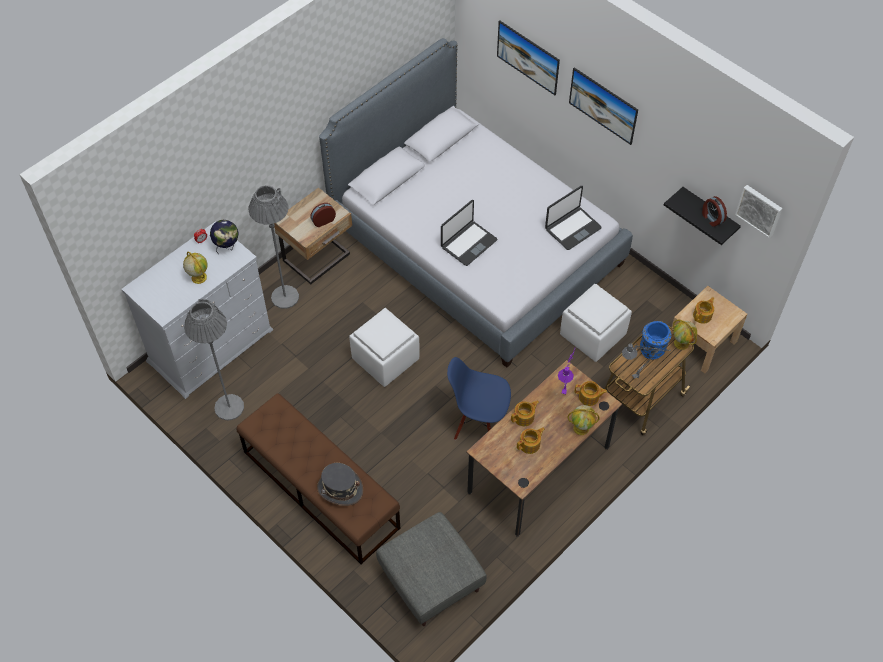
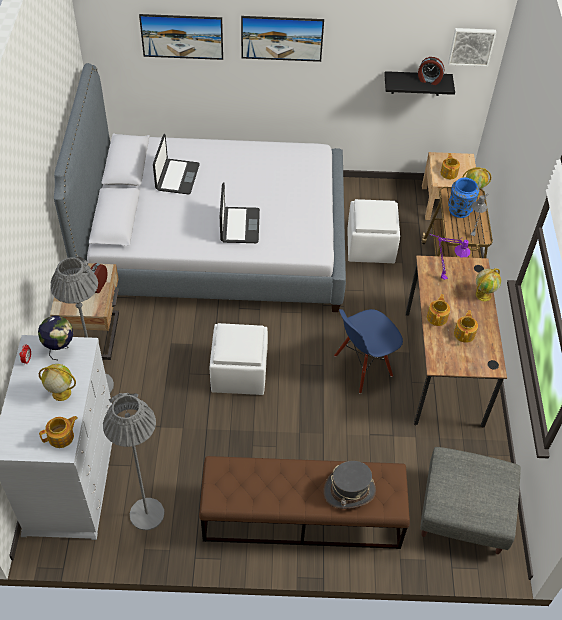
camera: 45 degrees left, 5 degrees down
(572, 228) = (303, 167): laptop -> laptop (177, 177)
(589, 397) = (463, 270): teapot -> teapot (62, 437)

